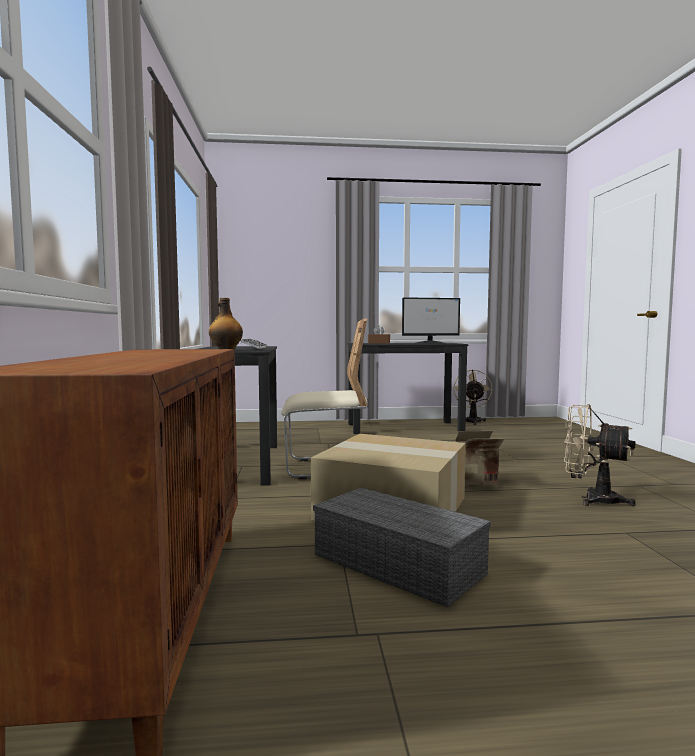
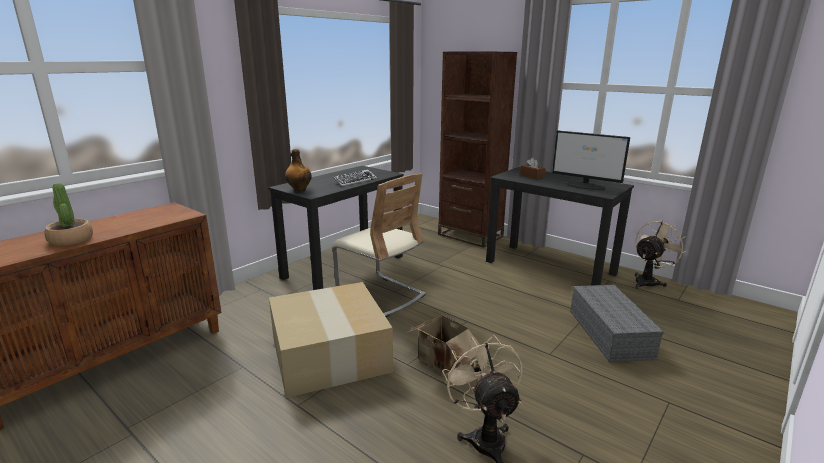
camera: 45 degrees right, 15 degrees up
(160, 357) = (71, 240): none -> potted plant
(300, 425) = (470, 235): none -> brown bookcase
(400, 564) = (231, 401): grey storage box -> grey storage box (611, 334)

